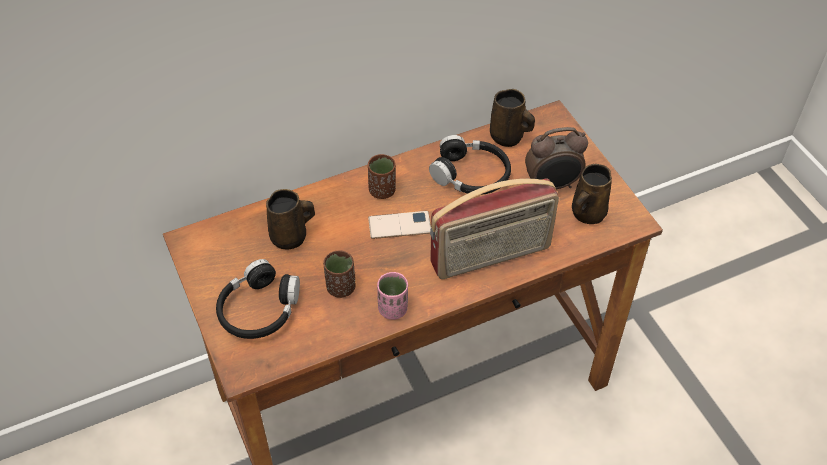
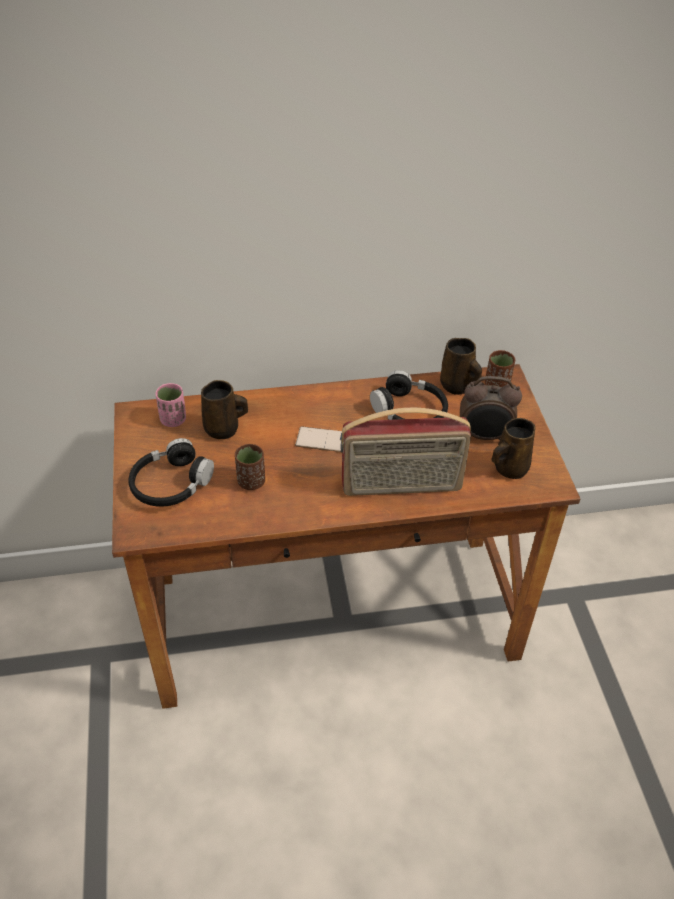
camera: 15 degrees right, 5 degrees down
(382, 190) = (322, 408): brown cup -> brown cup (497, 386)
(393, 309) = (291, 511): pink cup -> pink cup (173, 420)

